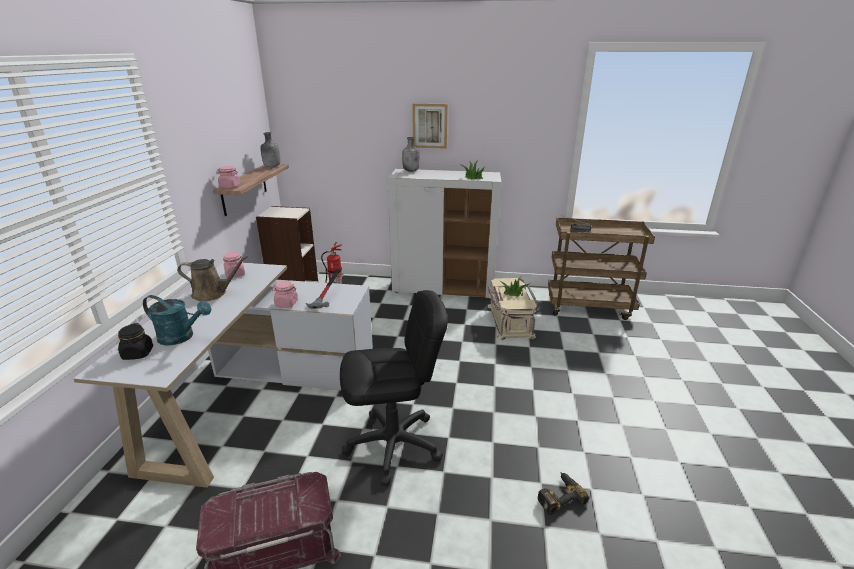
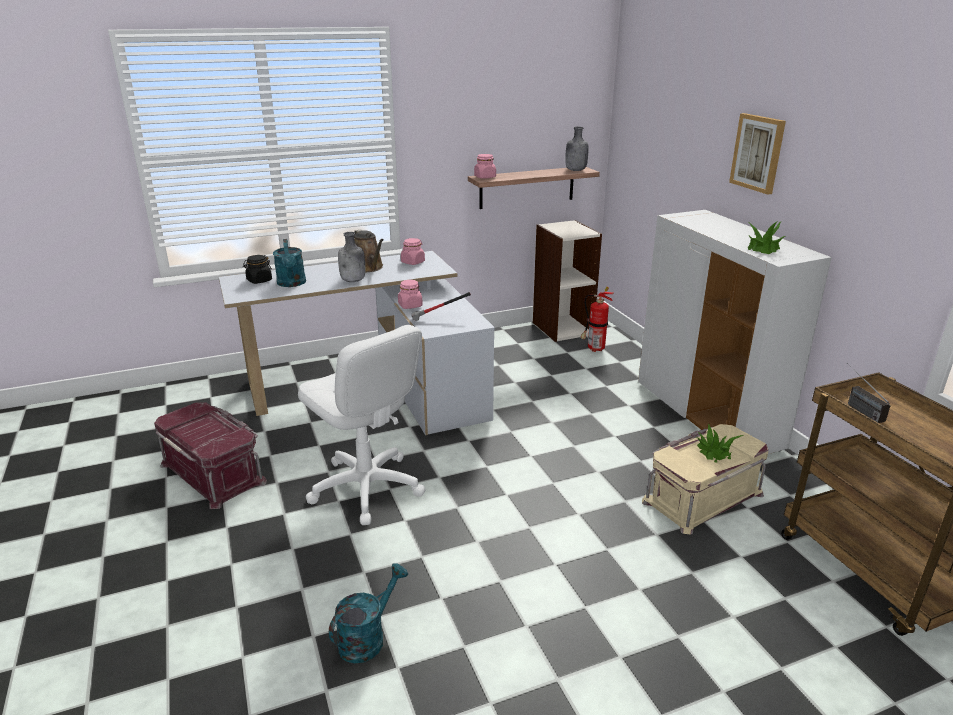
camera: 60 degrees right, 0 degrees up
(394, 445) = (366, 488): black office chair -> white office chair
(411, 171) = (712, 217): grey bottle -> grey bottle (353, 281)
(558, 495) = (367, 637): power drill -> turquoise watering can

